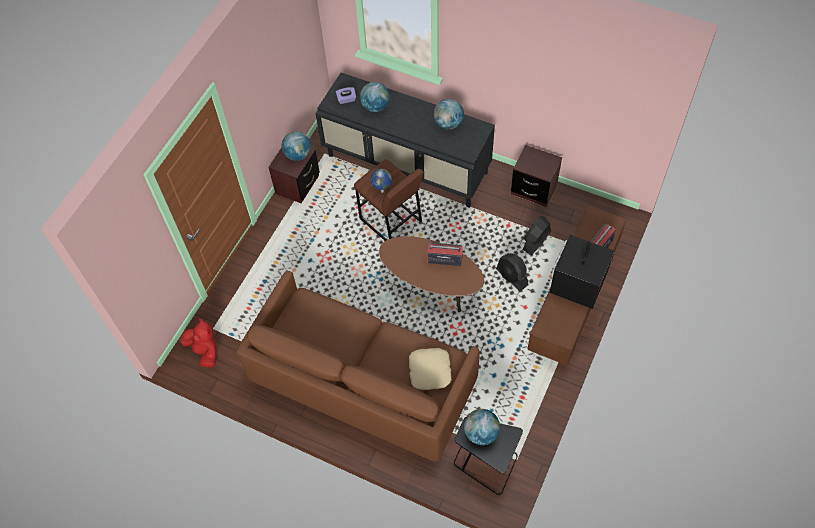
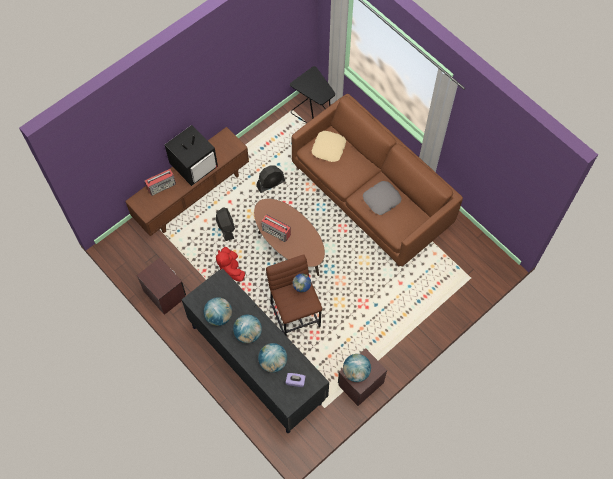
camera: 160 degrees left, 5 degrees up
(204, 351) = (482, 262): red plush toy -> red plush toy (231, 269)
(337, 330) = (382, 200): none -> grey pillow
(481, 433) = (316, 91): globe -> globe (248, 333)
(536, 241) = (190, 248): black fan -> black fan (271, 184)

